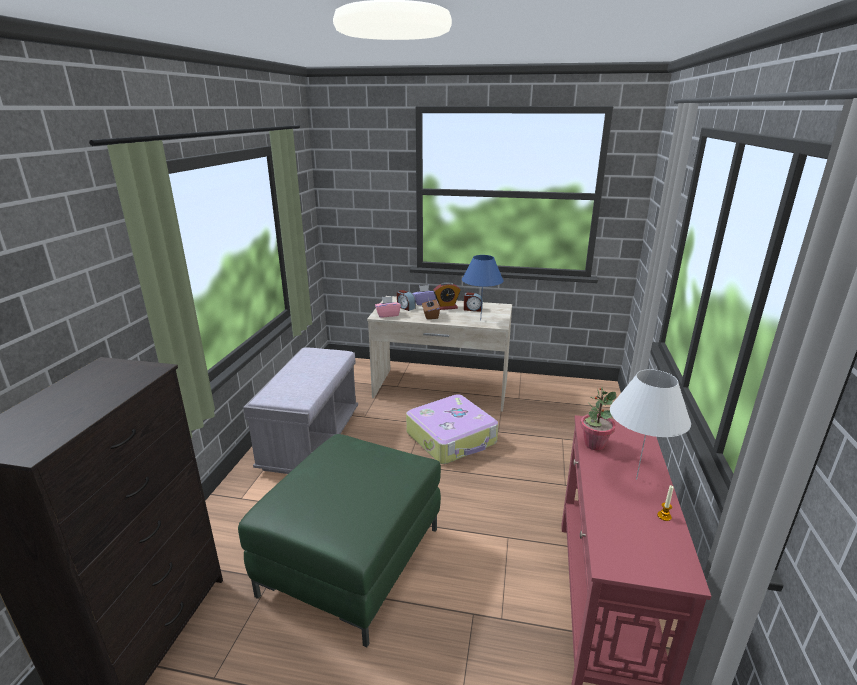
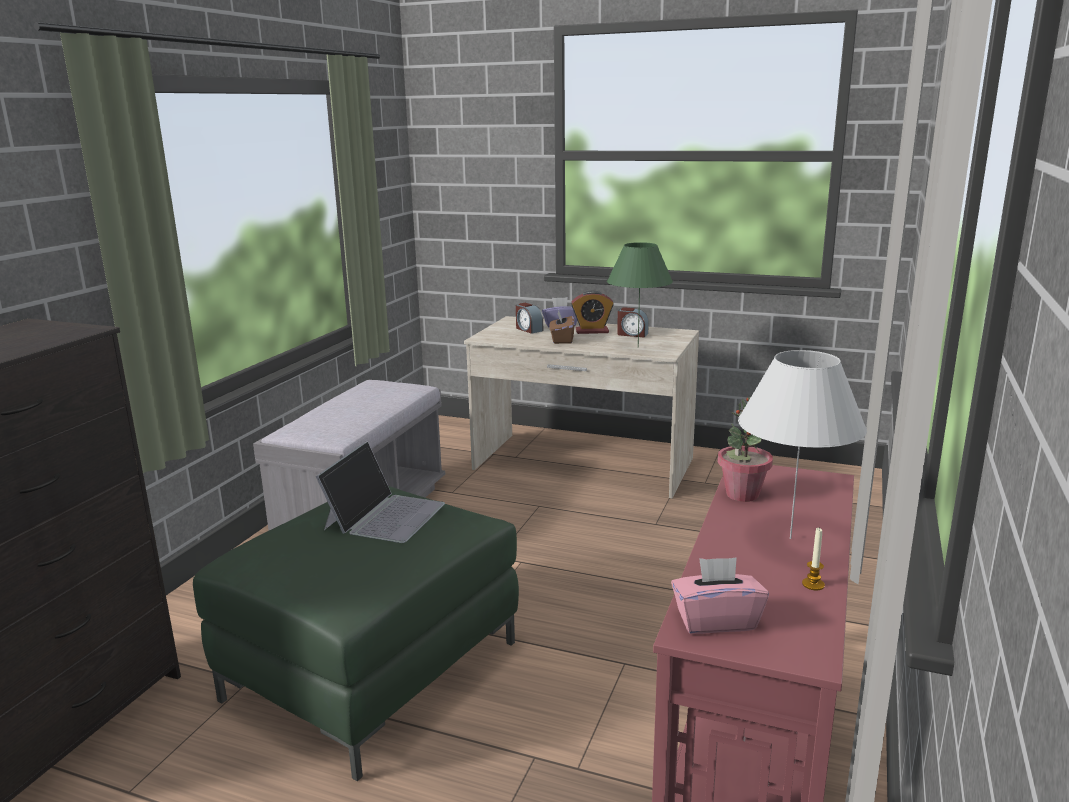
camera: 10 degrees right, 5 degrees down
(357, 464) = (385, 515): none -> laptop
(388, 315) = (497, 337): pink tissue box -> pink tissue box (716, 620)
(452, 438) = (578, 528): suitcase -> none
(480, 320) = (638, 347): blue table lamp -> green table lamp

